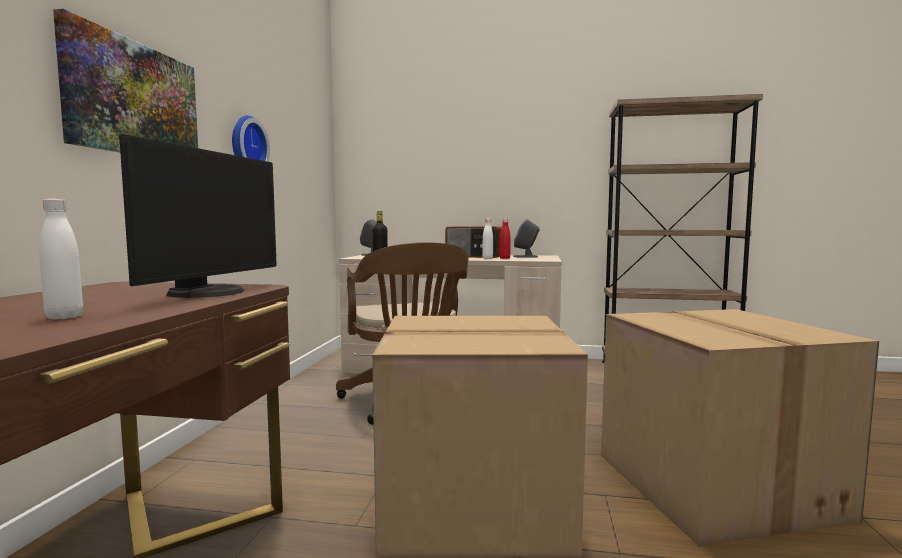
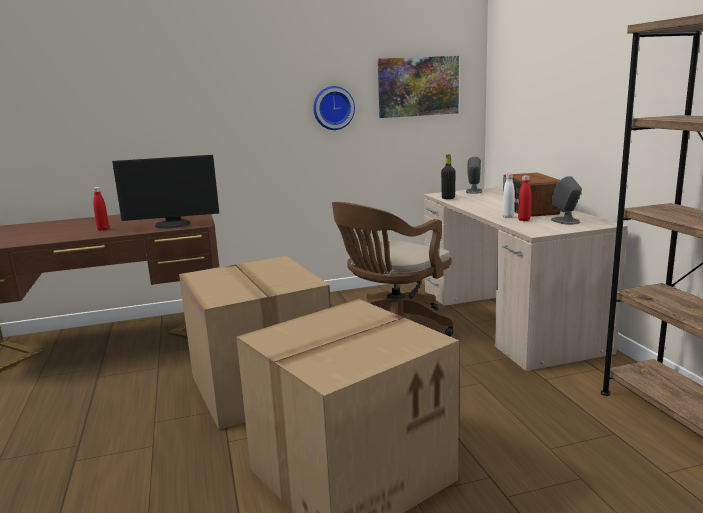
camera: 65 degrees right, 10 degrees up
(64, 317) = (103, 229): white bottle -> red bottle
(134, 100) = (226, 105): picture -> picture (418, 86)

